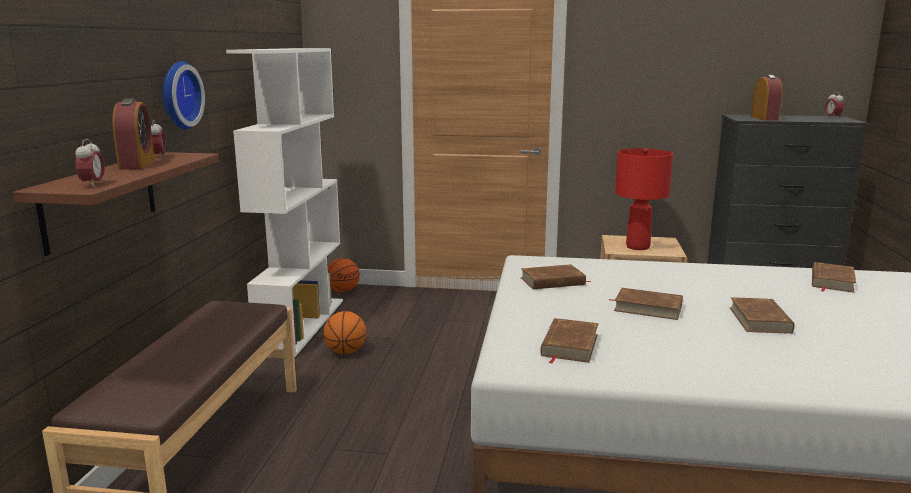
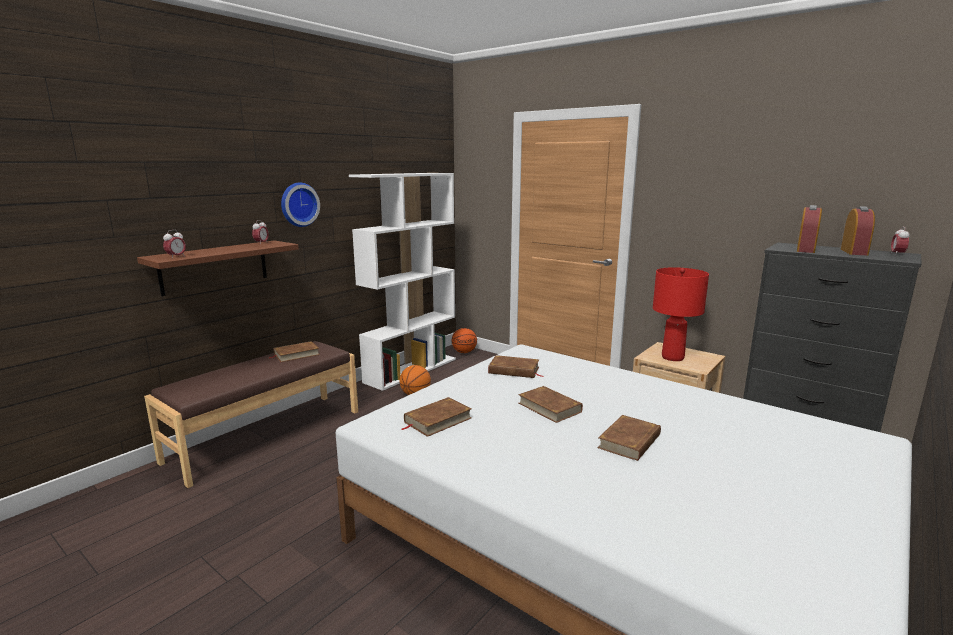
camera: 30 degrees right, 0 degrees up
(137, 164) = (235, 247): alarm clock -> alarm clock (854, 252)
(831, 281) = (777, 425): brown book -> brown book (296, 354)

